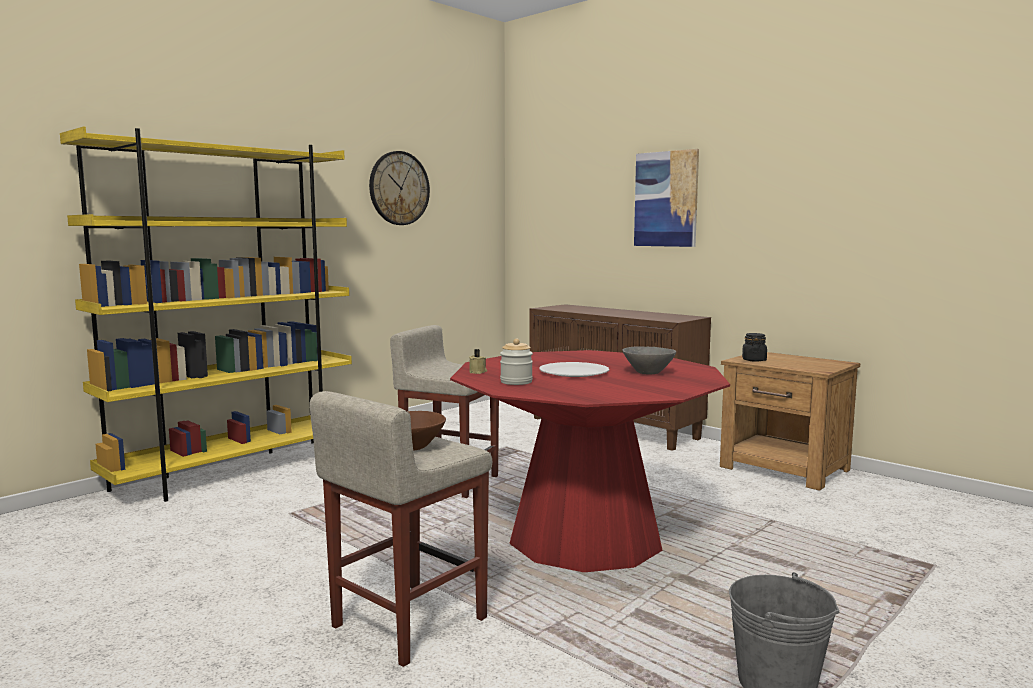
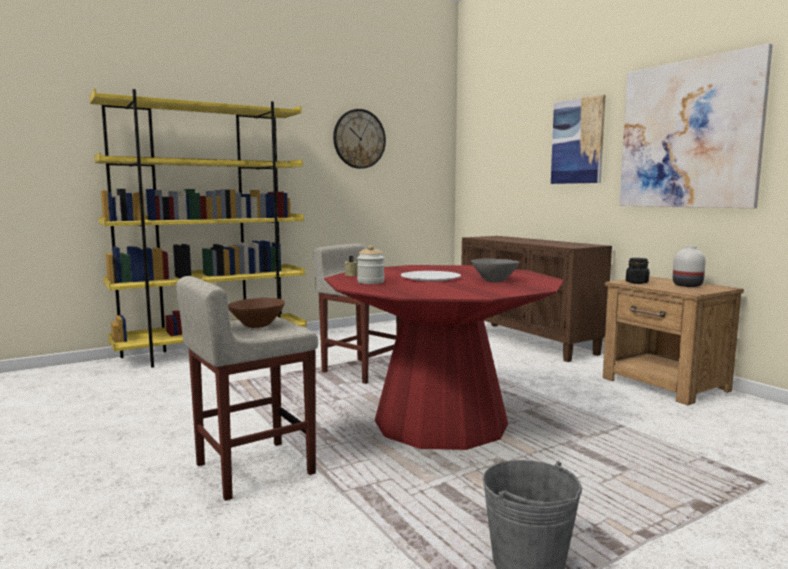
camera: 15 degrees right, 0 degrees up
(796, 199) = (688, 134): none -> picture
(805, 361) = (687, 285): none -> white vase

